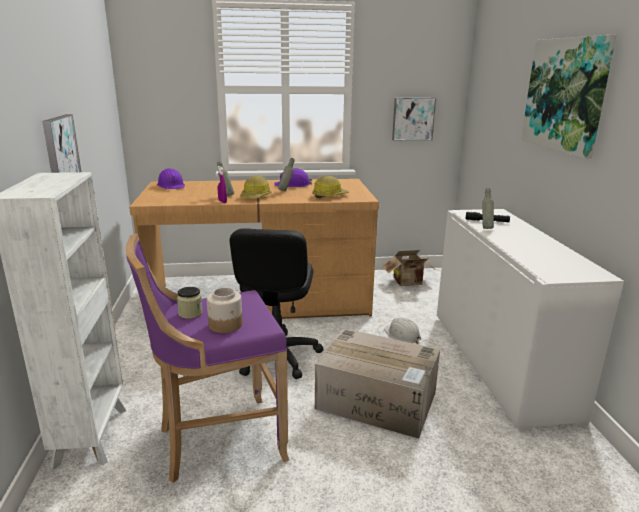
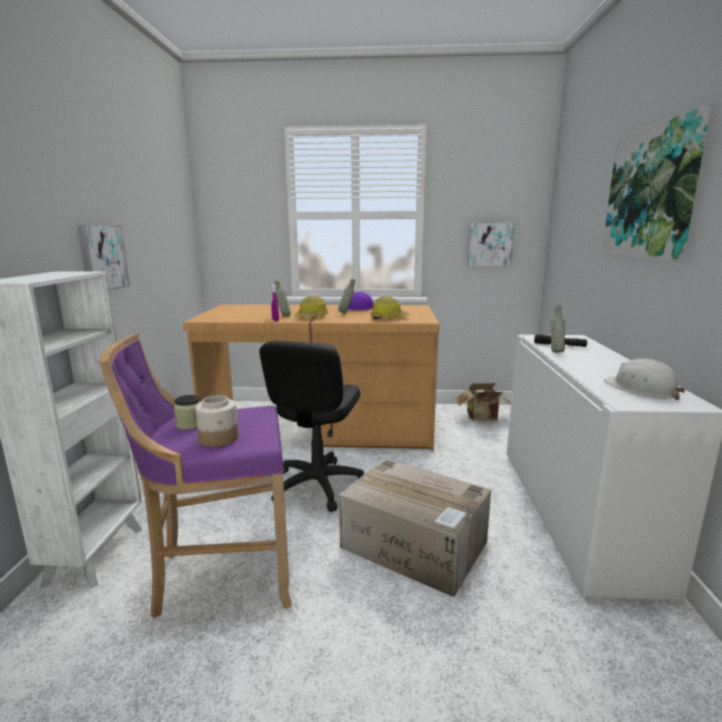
camera: 10 degrees right, 5 degrees down
(171, 186) = (237, 307): purple hard hat -> none
(402, 335) = (463, 473): white hard hat -> white hard hat (641, 389)

